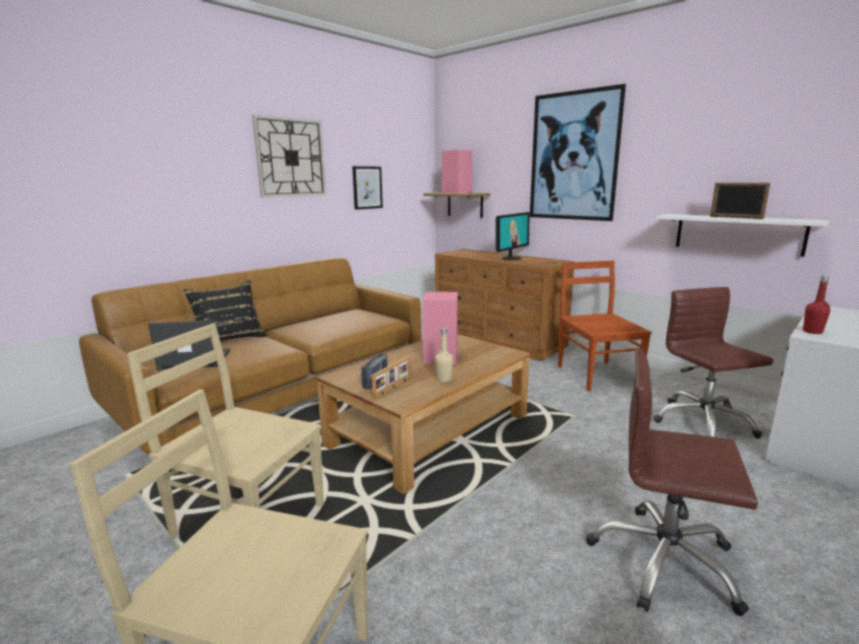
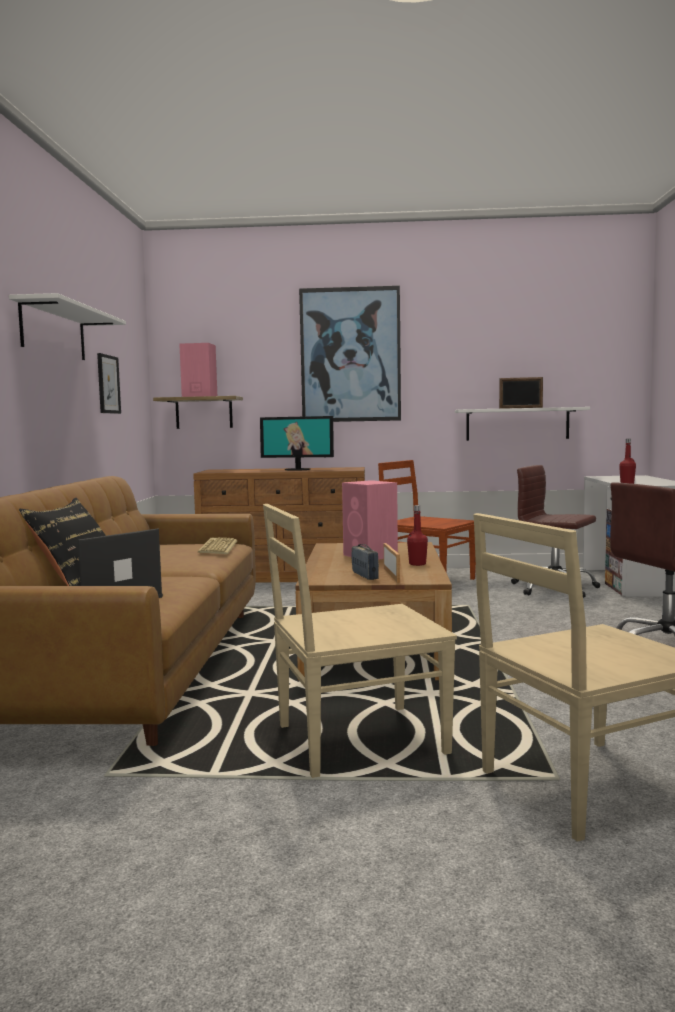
camera: 40 degrees left, 10 degrees down
(290, 158) = (53, 332): wall clock -> white shelf
(369, 322) = (217, 547): none -> keyboard
(444, 379) = (417, 564): beige bottle -> red bottle
(511, 258) = (298, 469): monitor -> monitor turned 105 degrees clockwise

